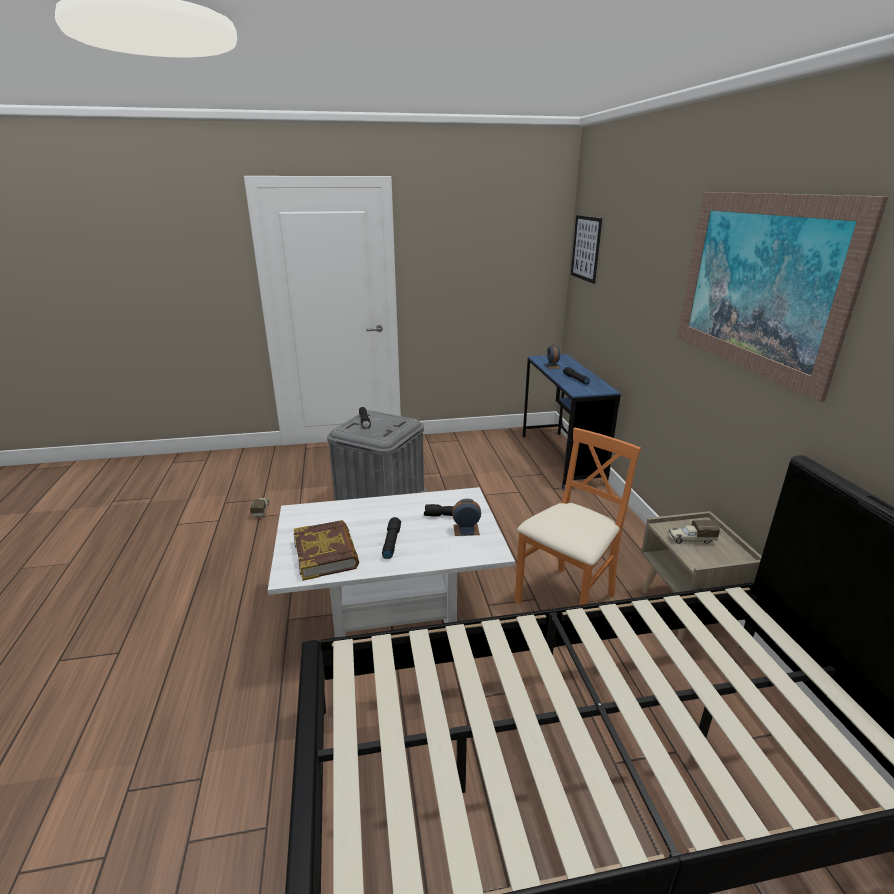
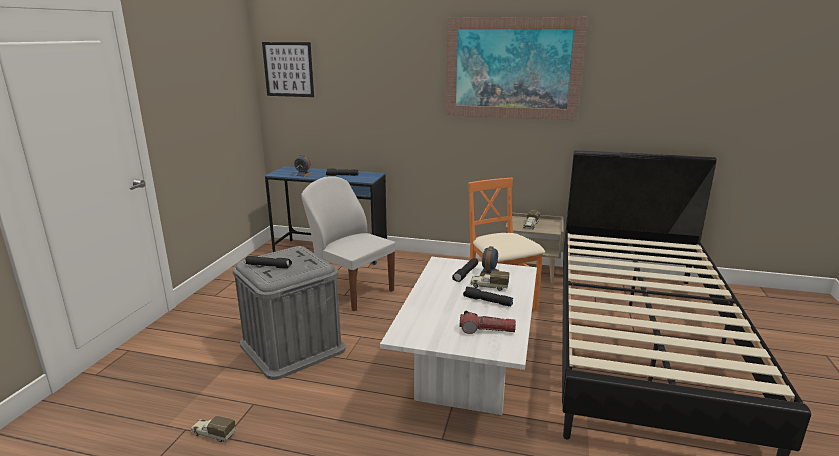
camera: 65 degrees left, 5 degrees down
(326, 554) = (486, 330): book -> flashlight
(428, 536) = (489, 286): none -> toy truck
(495, 496) = (353, 291): none -> white chair

